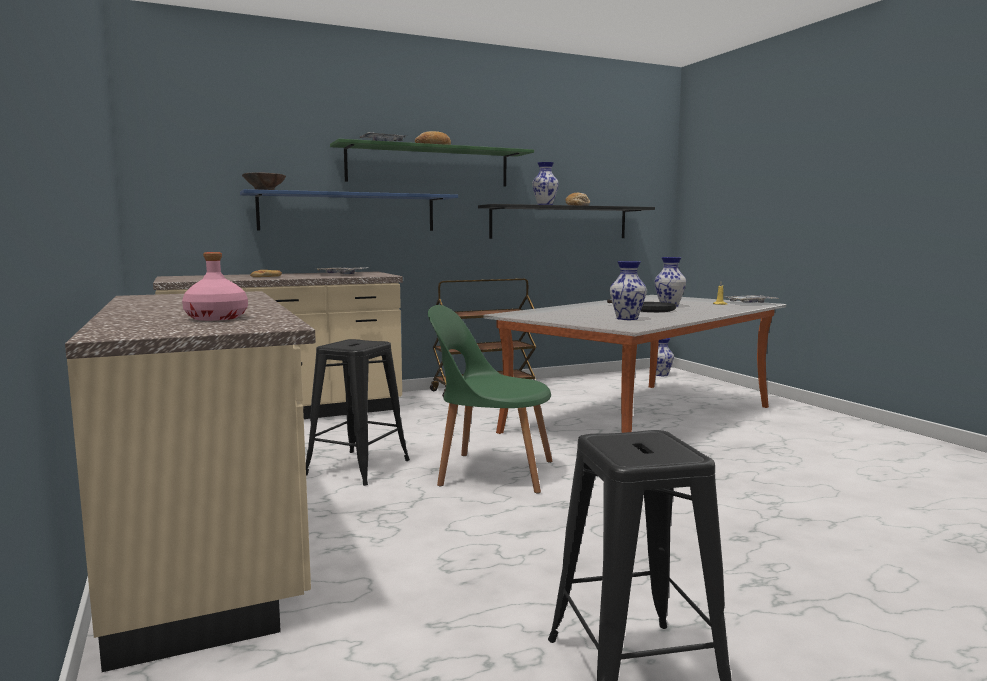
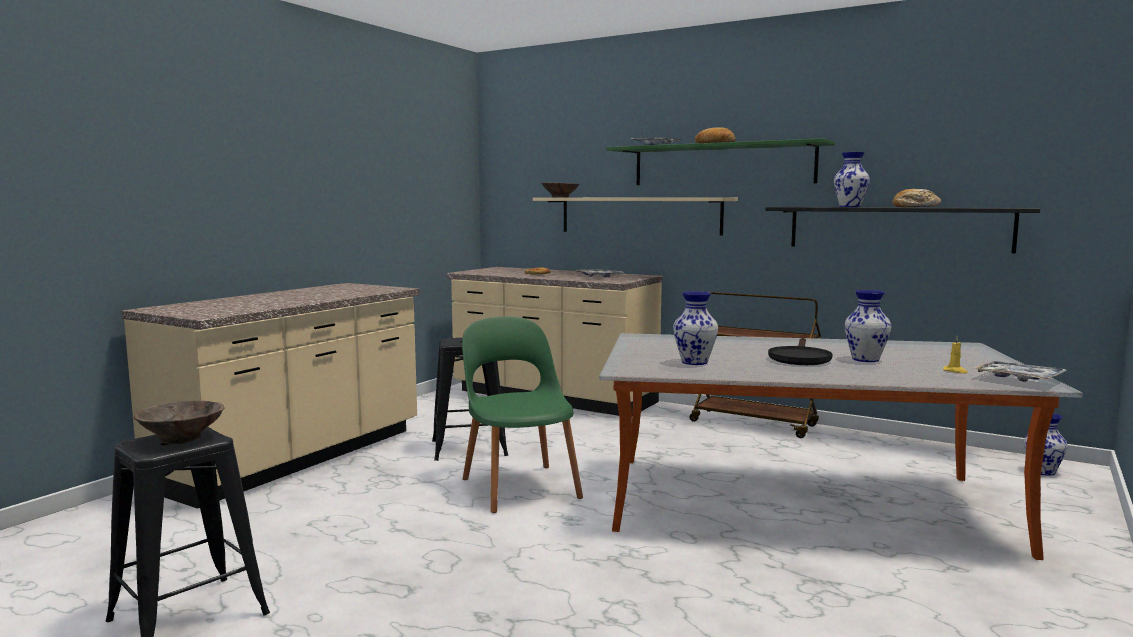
camera: 55 degrees right, 0 degrees up
(216, 318) = (236, 306): pink bottle -> none
(348, 212) = (639, 215): blue shelf -> beige shelf
(636, 444) = (182, 439): none -> brown bowl

